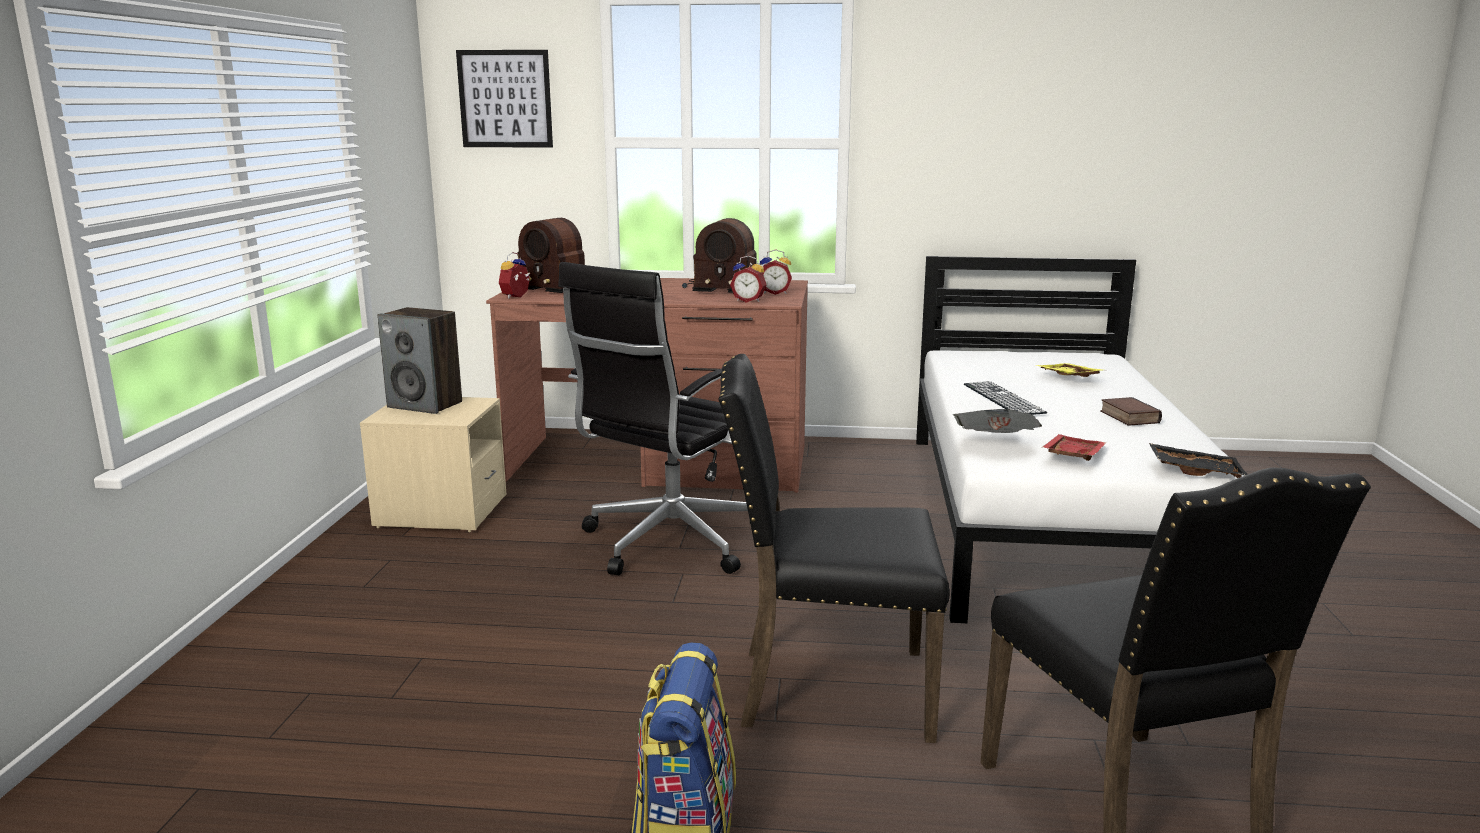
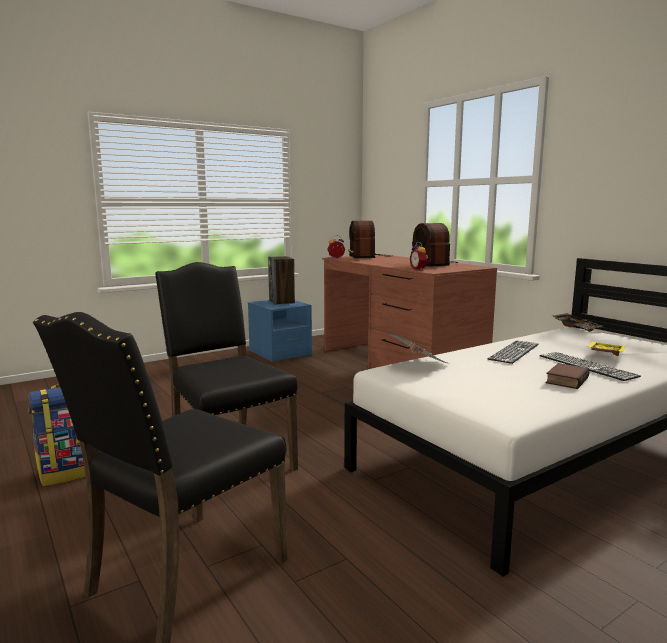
camera: 50 degrees right, 5 degrees down
(441, 511) = (280, 353): beige nightstand -> blue nightstand
(505, 99) = (387, 163): picture -> none
(668, 543) = (321, 389): black office chair -> none
(775, 293) = (448, 268): alarm clock -> none
(1071, 456) = (441, 382): red tray -> none
(1095, 395) = (587, 366): none -> keyboard
(1195, 471) = (491, 412): black tray -> black tray (576, 327)

